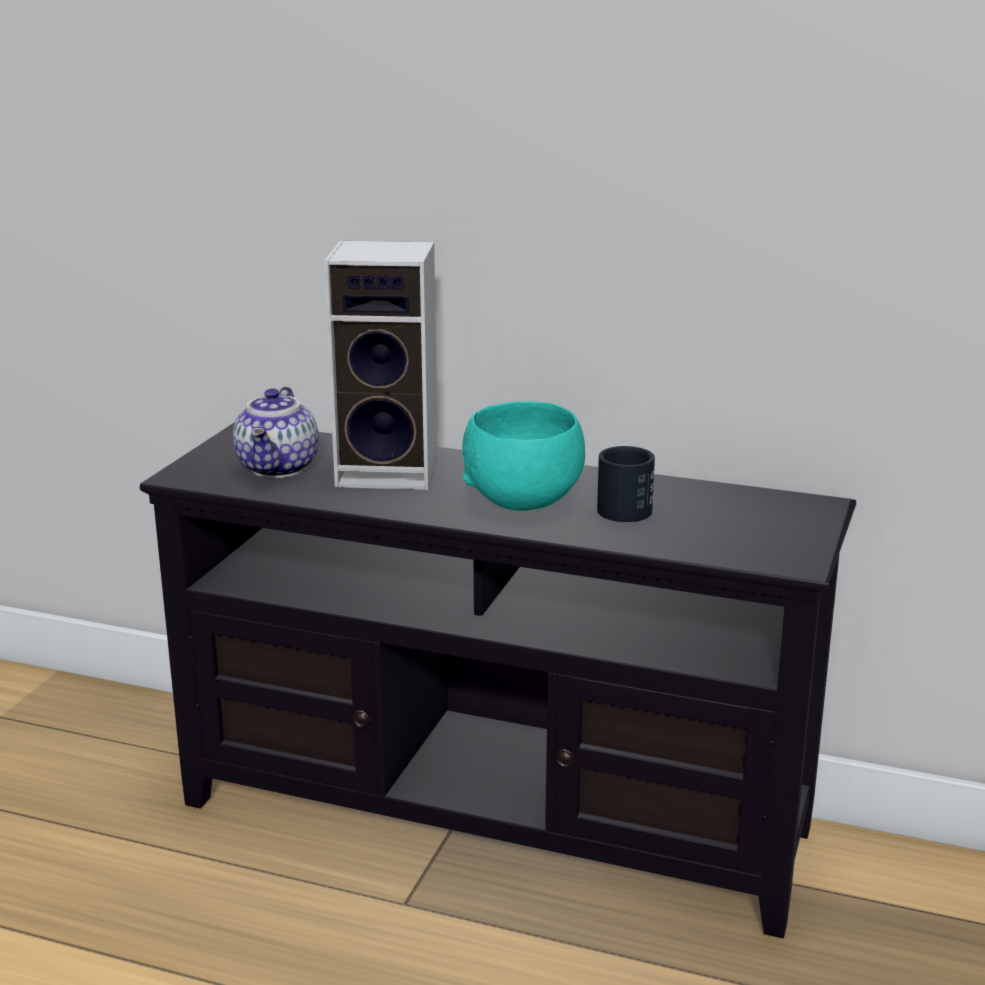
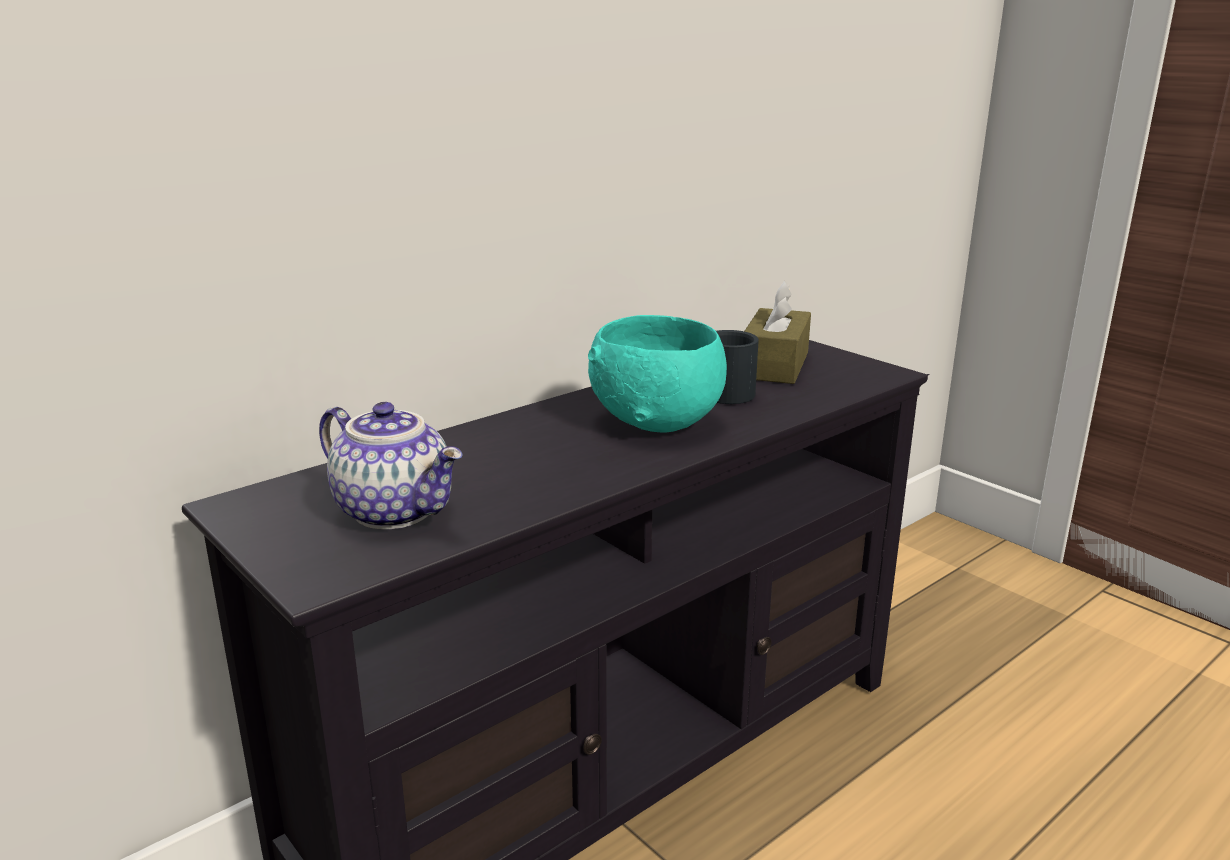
camera: 60 degrees left, 0 degrees up
(392, 471) = (500, 457): speaker -> none
(734, 514) = (774, 365): none -> brown tissue box

